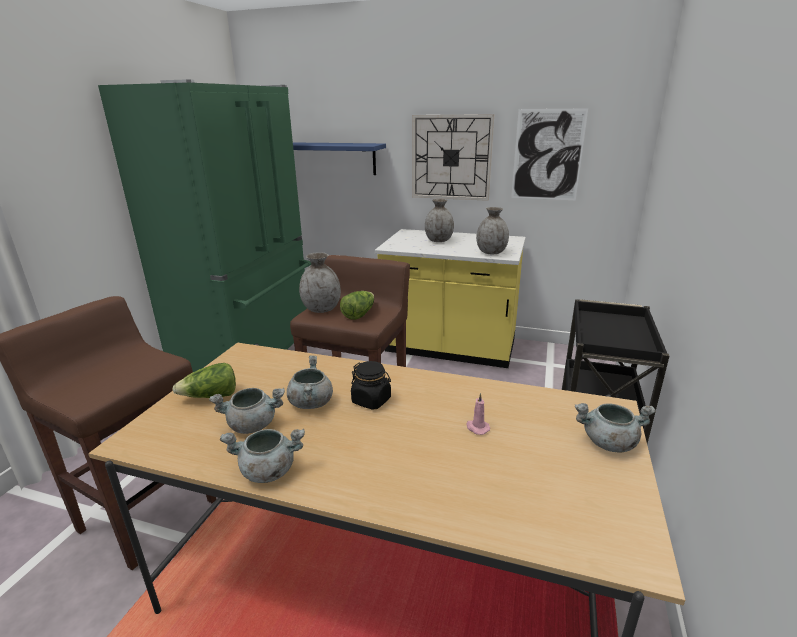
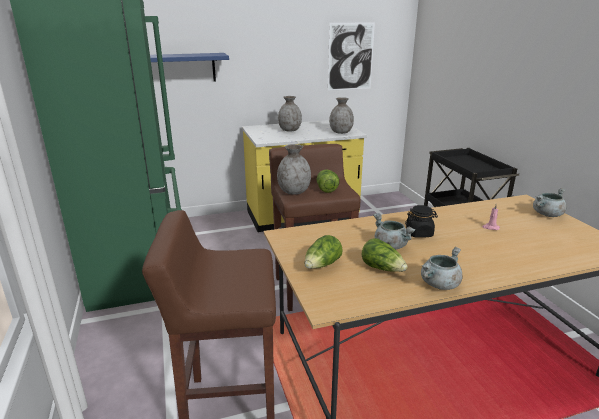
camera: 35 degrees left, 0 degrees up
(253, 425) = (382, 268): grey cooking pot -> lettuce
(451, 157) = (281, 62): wall clock -> none

